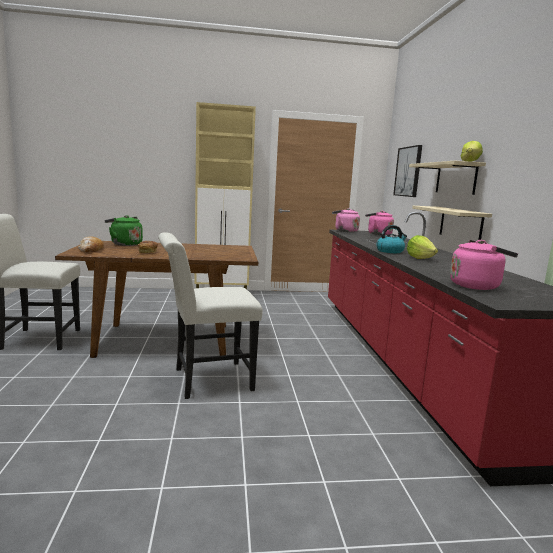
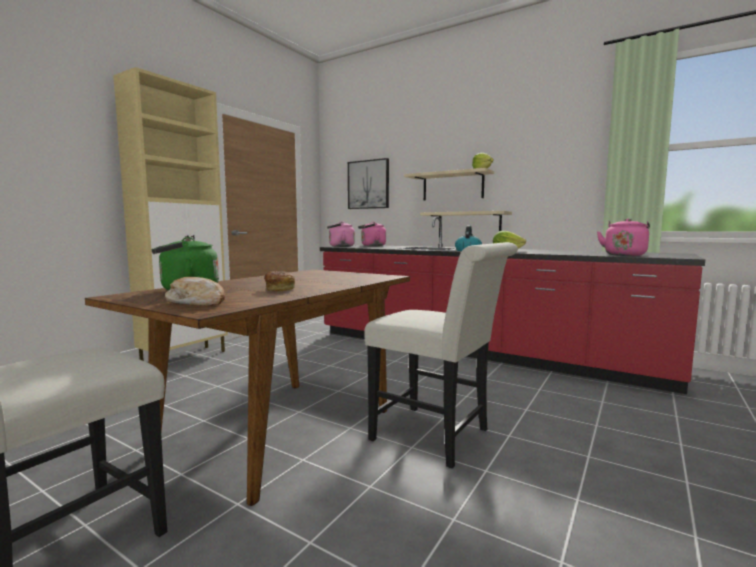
camera: 50 degrees left, 5 degrees down
(206, 380) = (438, 437): white chair -> white chair turned 75 degrees counterclockwise

